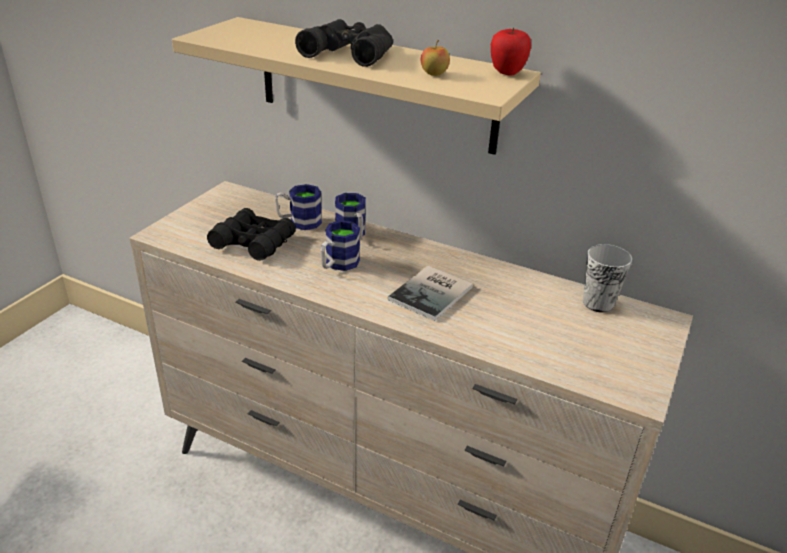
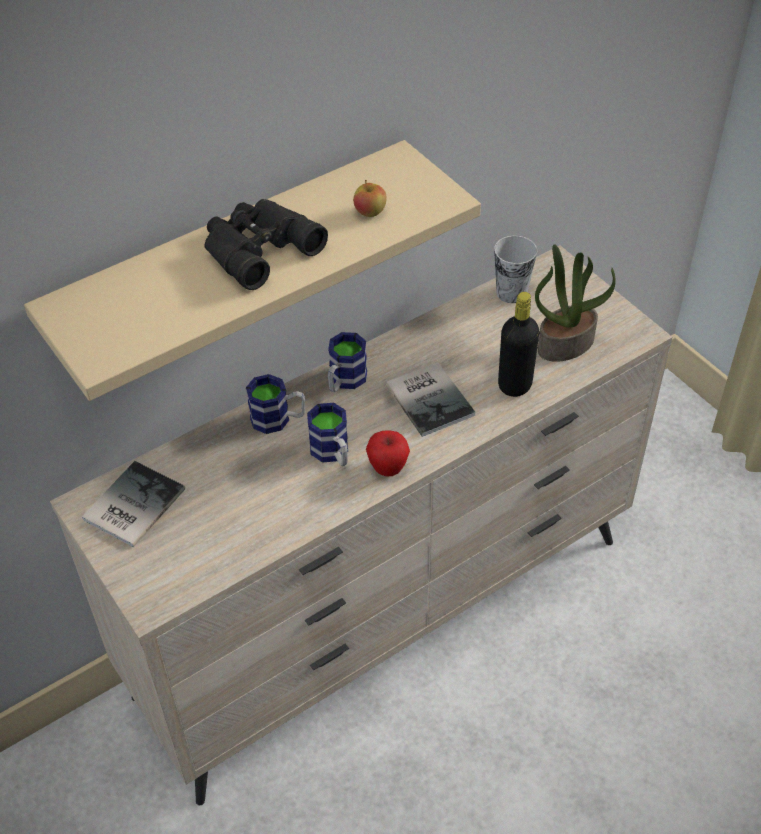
camera: 60 degrees left, 15 degrees up
(237, 205) = (130, 505): none -> book
(253, 242) = (237, 514): black binoculars -> none
(299, 222) = (217, 457): mug -> mug (344, 381)
(490, 333) = (514, 385): none -> black bottle
(507, 73) = (397, 163): apple -> apple (388, 468)
(572, 350) = (565, 343): none -> potted plant

